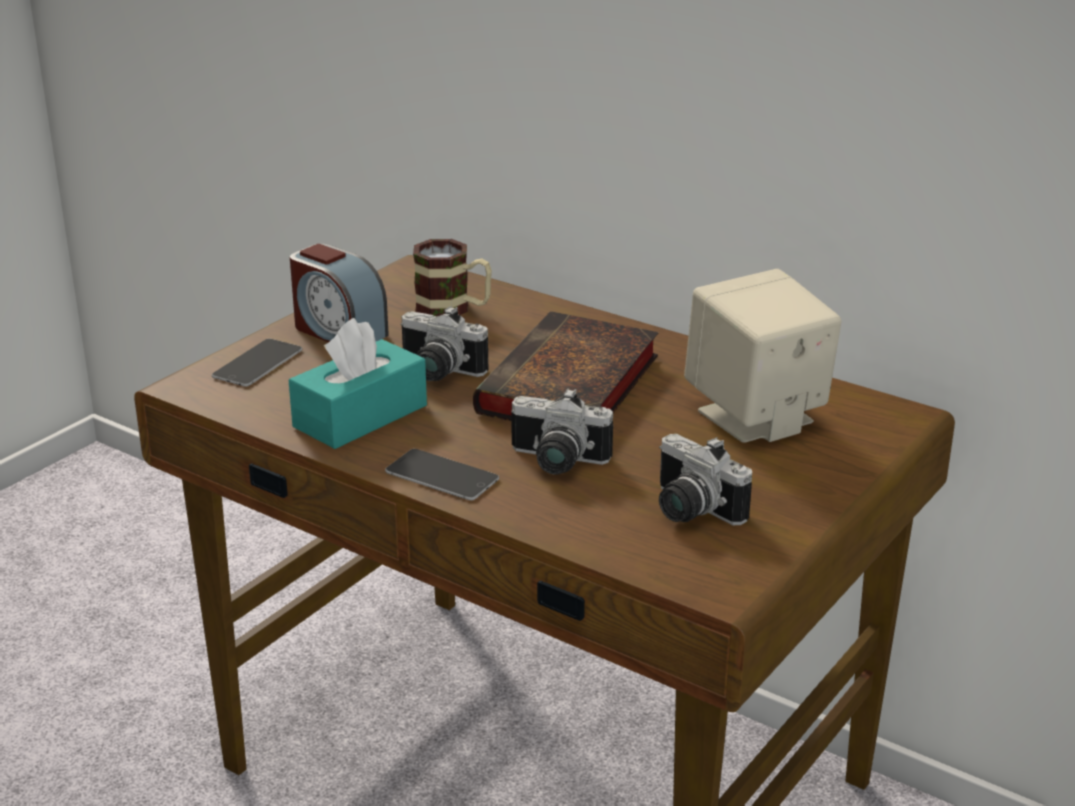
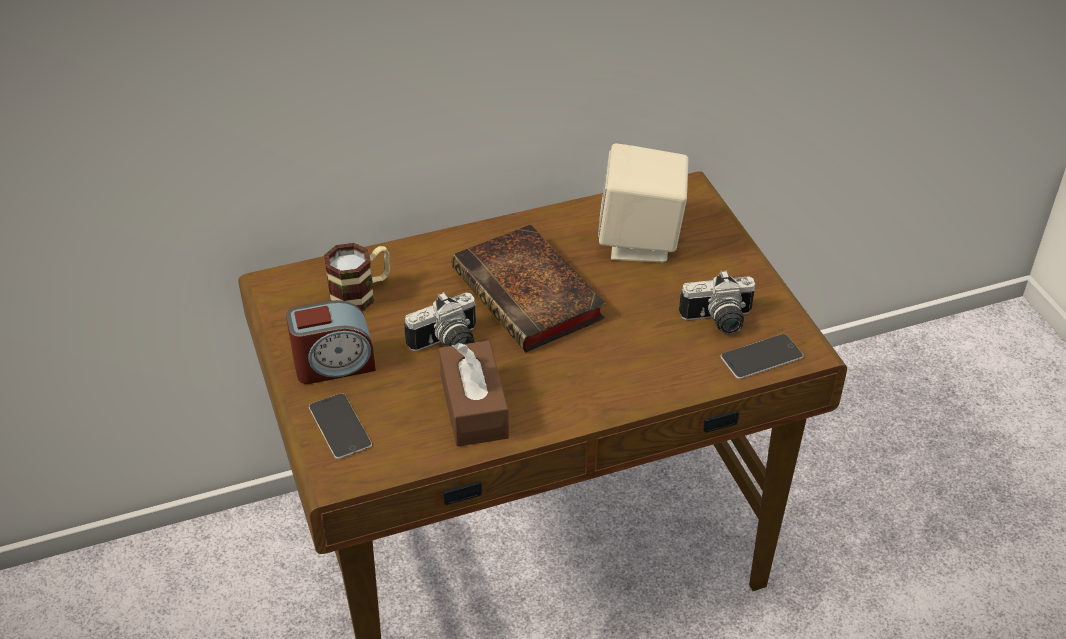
camera: 55 degrees left, 15 degrees up
(360, 416) = (474, 407): turquoise tissue box -> brown tissue box
(442, 475) = (588, 403): phone -> phone (761, 357)
(555, 462) = (618, 347): camera -> none

